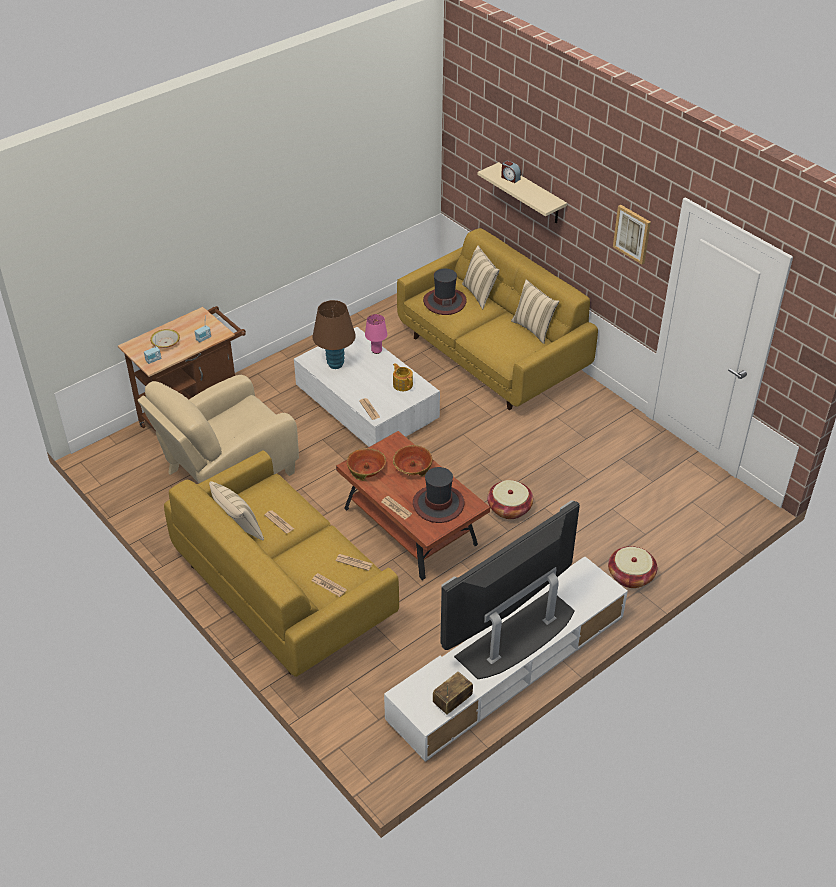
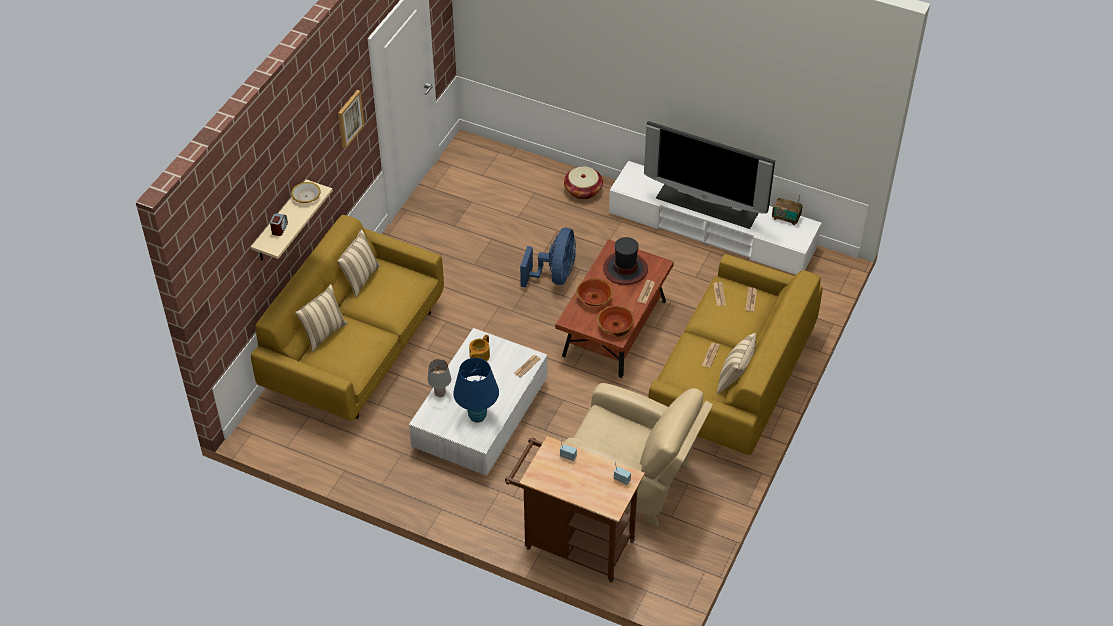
camera: 115 degrees left, 5 degrees up
(166, 342) = (591, 483): bowl -> bowl (306, 196)
(335, 364) = (477, 416): brown table lamp -> blue table lamp
(377, 351) = (440, 393): pink table lamp -> grey table lamp
(444, 301) = (350, 354): hat -> none
(509, 508) = (554, 276): basket -> blue fan

